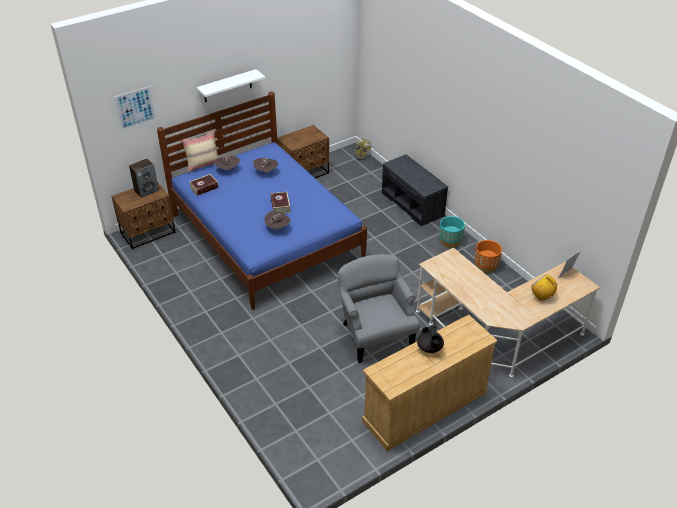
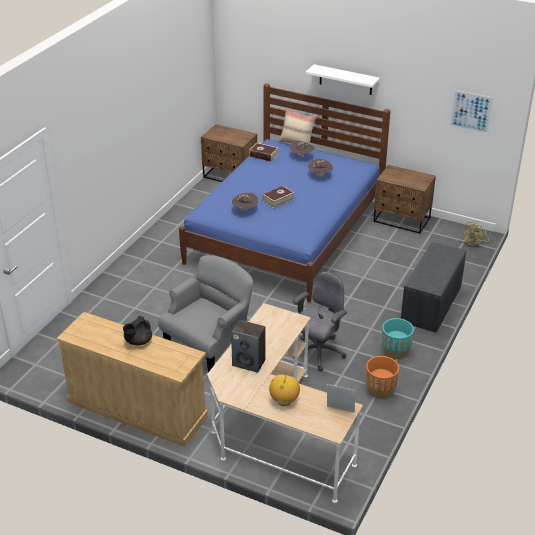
camera: 60 degrees right, 5 degrees down
(135, 108) = (253, 54): picture -> picture (471, 111)
(146, 190) = (238, 135): speaker -> speaker (249, 362)
(426, 279) = (318, 353): none -> grey office chair

